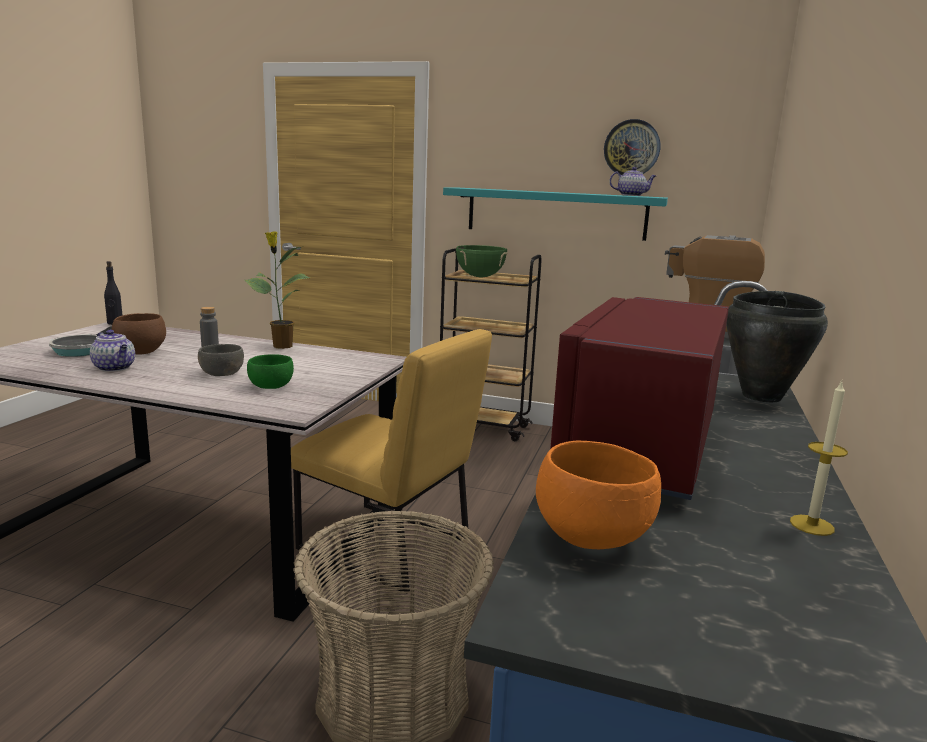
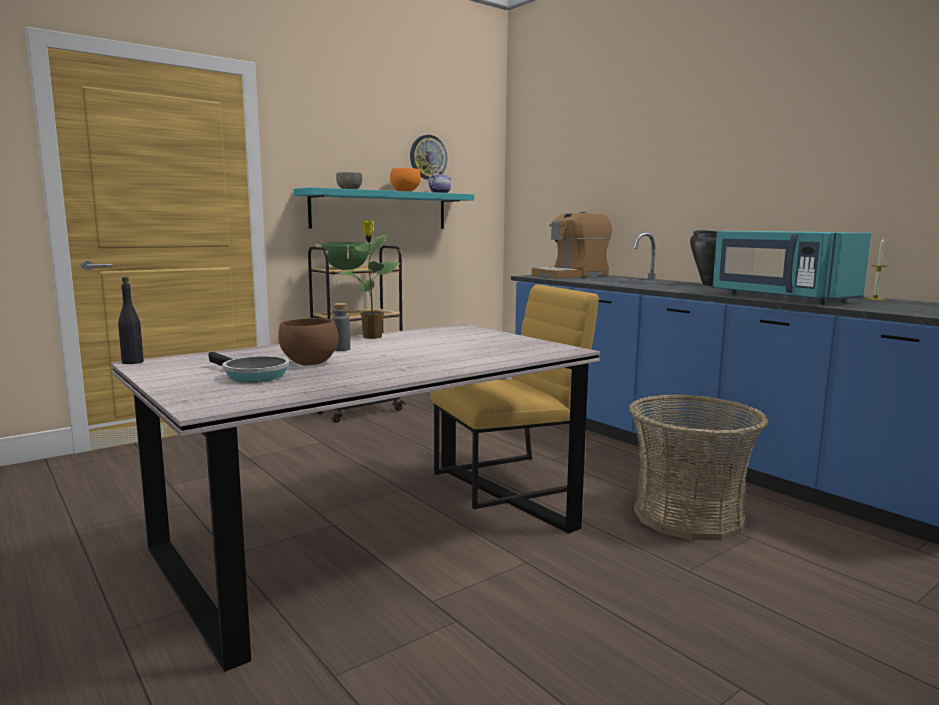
camera: 55 degrees left, 5 degrees down
(115, 368) = (361, 371): teapot -> none
(221, 373) = (438, 353): grey bowl -> grey bowl (349, 189)
(270, 386) = (497, 348): green bowl -> none
(593, 538) = (890, 309): orange bowl -> orange bowl (405, 192)
(638, 444) = (779, 298): red microwave -> turquoise microwave

